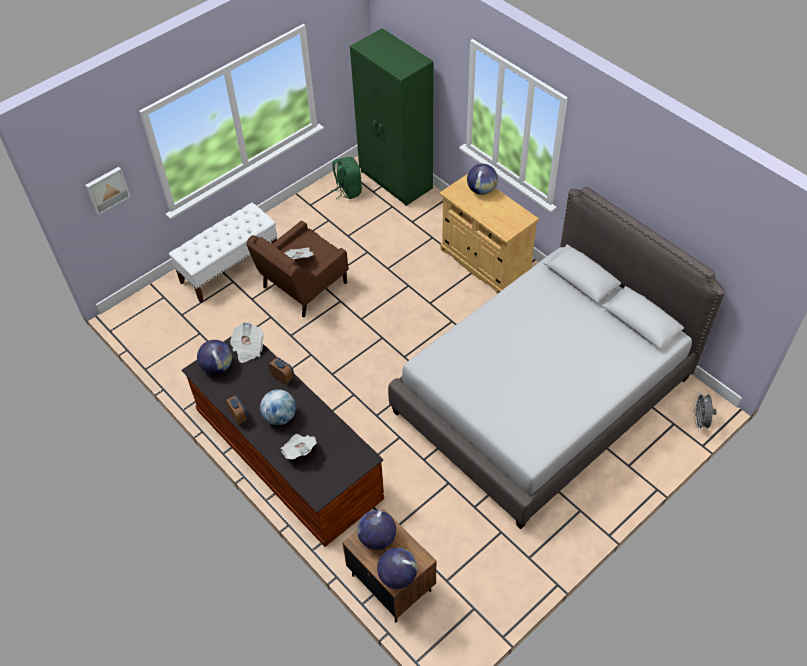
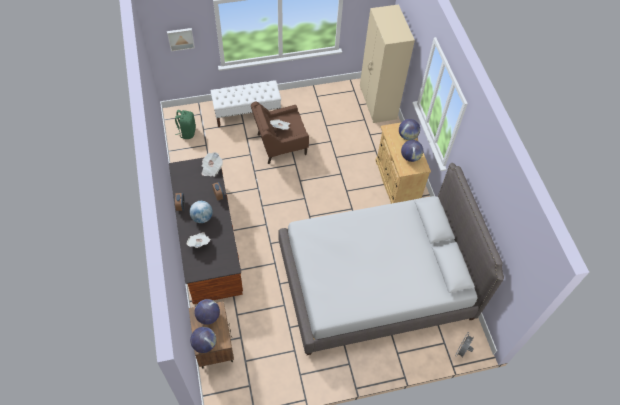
camera: 25 degrees right, 5 degrees up
(217, 366) = (188, 171): globe -> globe (410, 157)
(348, 190) = (344, 97): green backpack -> green backpack (187, 132)
(396, 181) = (377, 104): green wardrobe -> beige wardrobe

